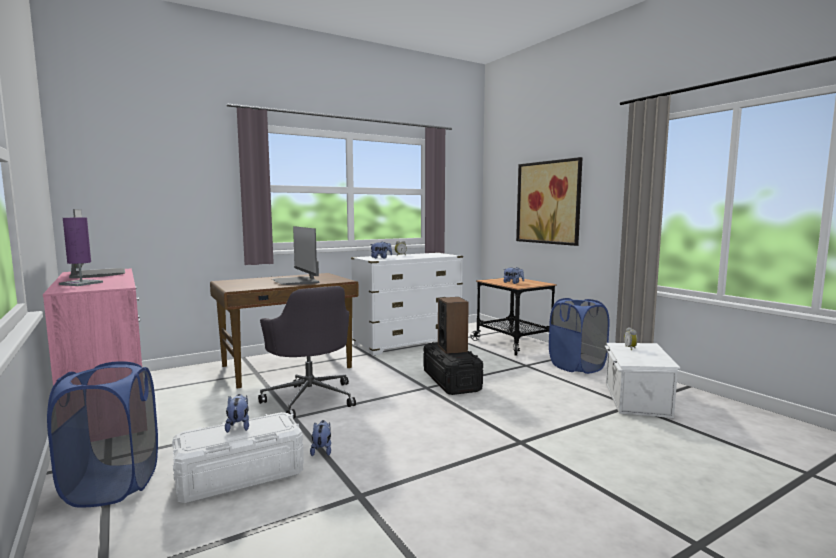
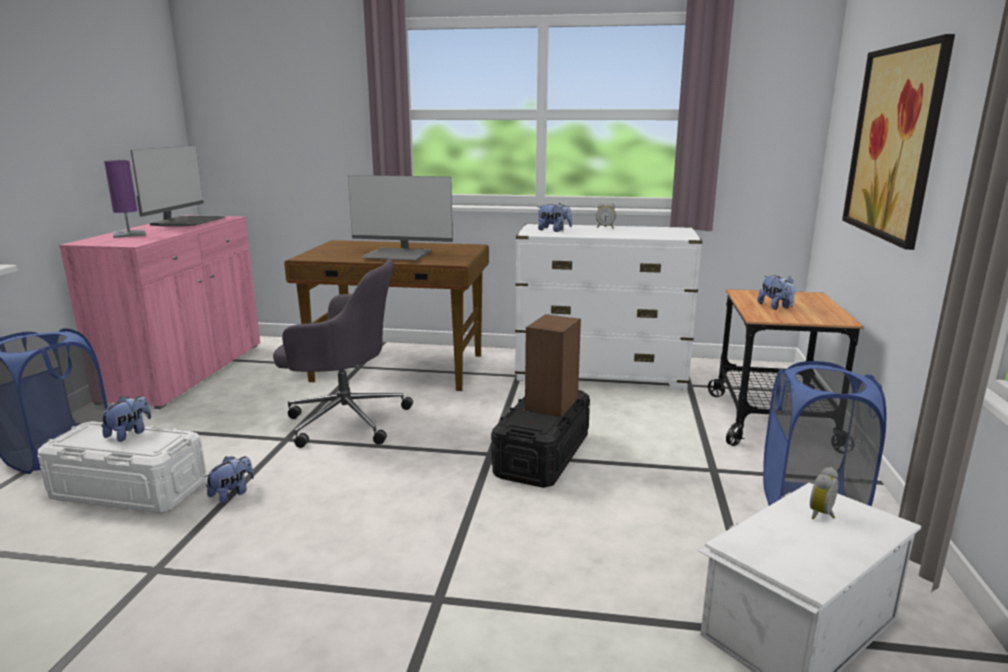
camera: 40 degrees right, 10 degrees up
(296, 282) = (398, 255): monitor -> monitor turned 90 degrees counterclockwise
(310, 398) = (344, 419): grey office chair -> grey office chair turned 90 degrees counterclockwise

